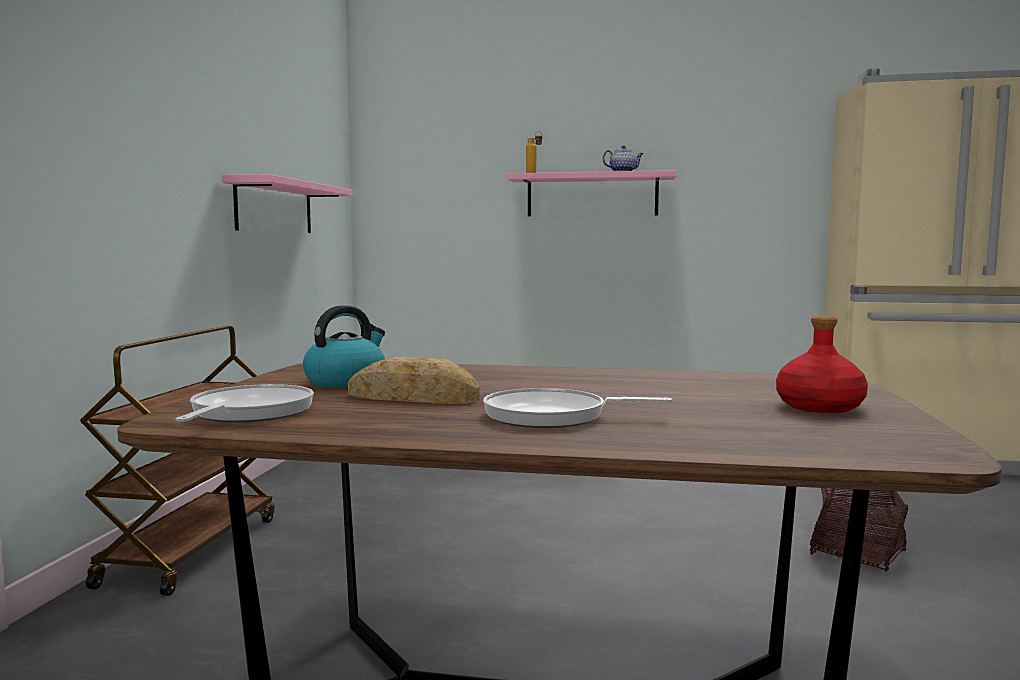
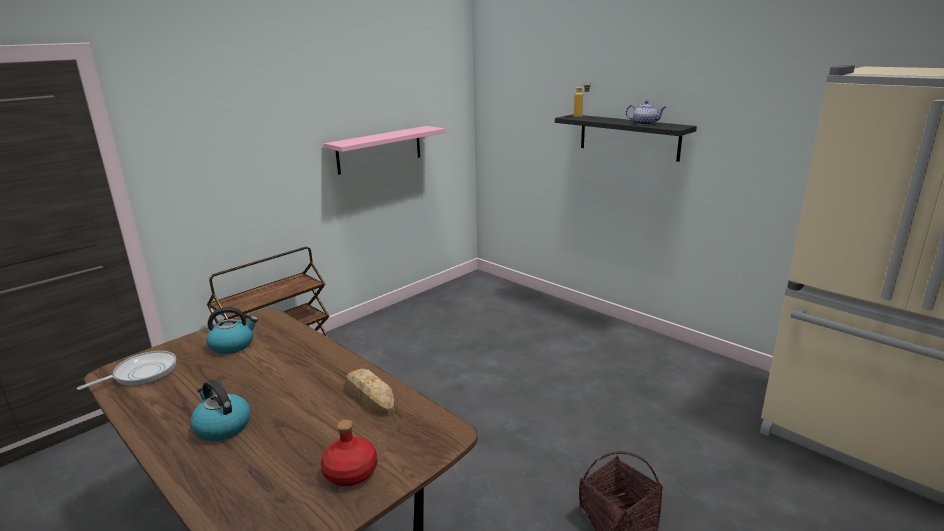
camera: 35 degrees right, 15 degrees up
(413, 397) = (220, 377): bread -> bread (370, 396)
(552, 416) = (222, 427): frying pan -> kettle
(592, 195) = (628, 137): pink shelf -> black shelf

